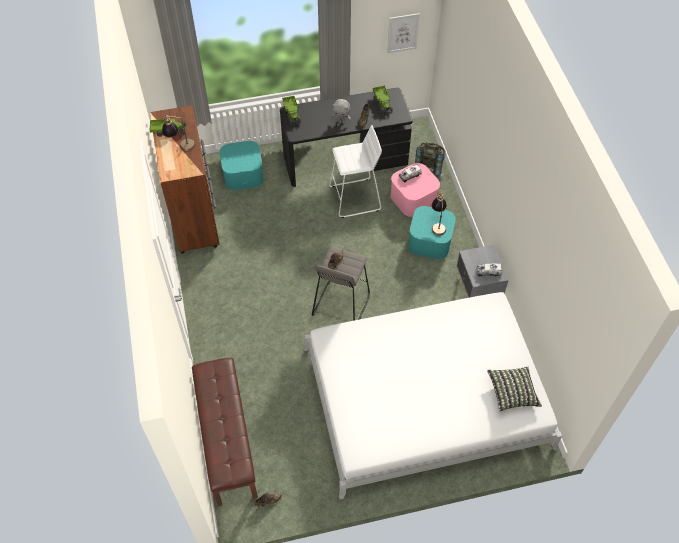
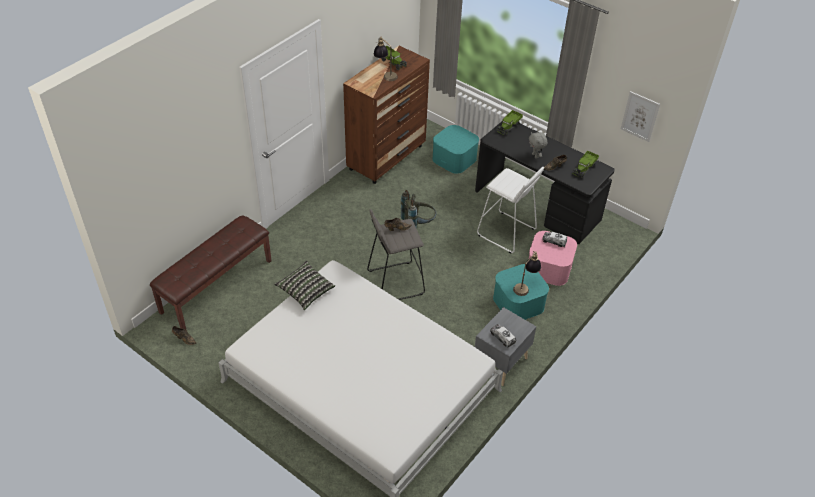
camera: 50 degrees right, 10 degrees down
(430, 167) = (594, 260): grey backpack -> grey backpack (418, 226)
(512, 392) = (394, 420): pillow -> pillow (305, 291)

